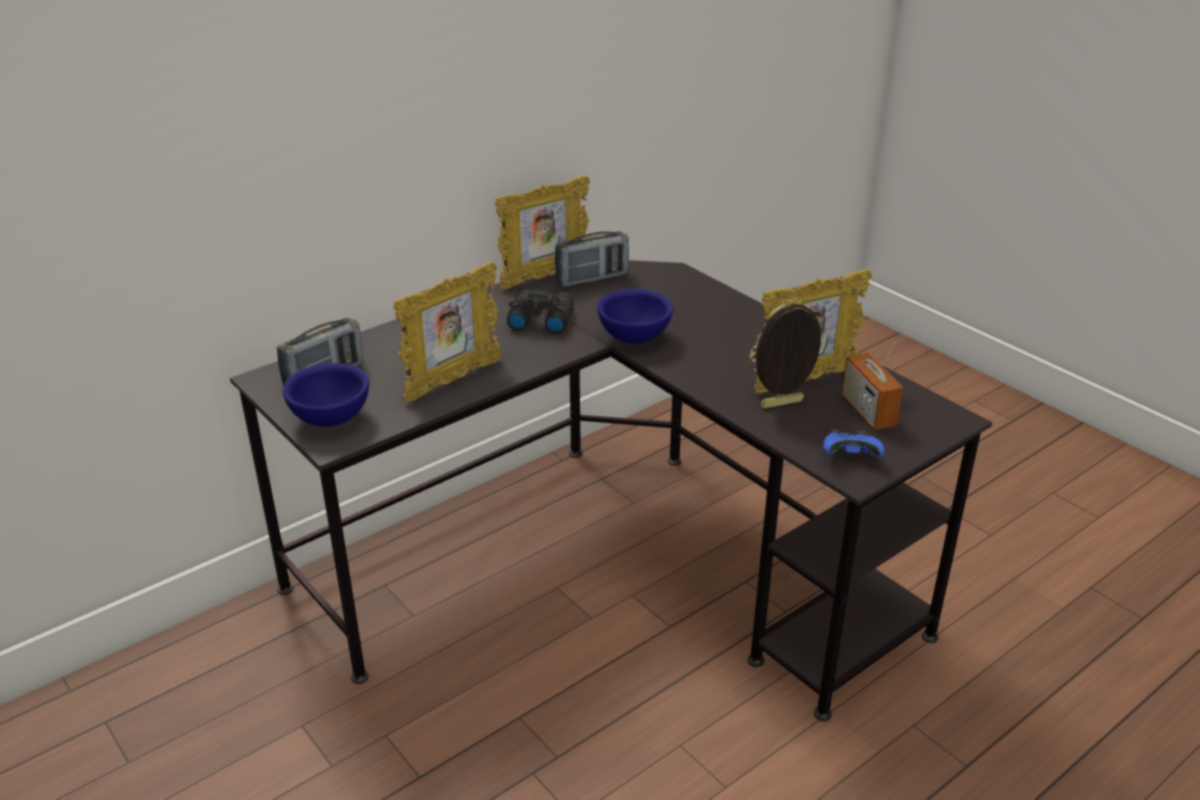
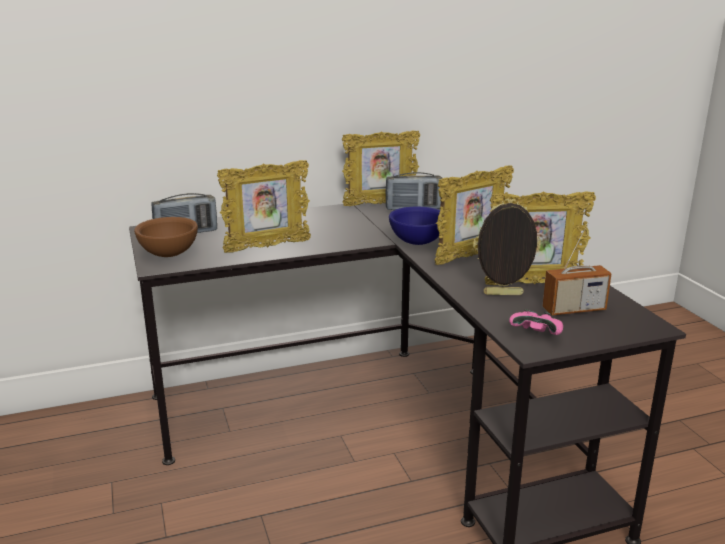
camera: 20 degrees right, 10 degrees down
(329, 419) = (168, 254): blue bowl -> brown bowl
(540, 320) = (357, 224): black binoculars -> none
(710, 350) = (470, 256): none -> picture frame
(850, 457) = (537, 335): blue game controller -> pink game controller
(867, 411) = (574, 309): radio -> radio turned 105 degrees counterclockwise

